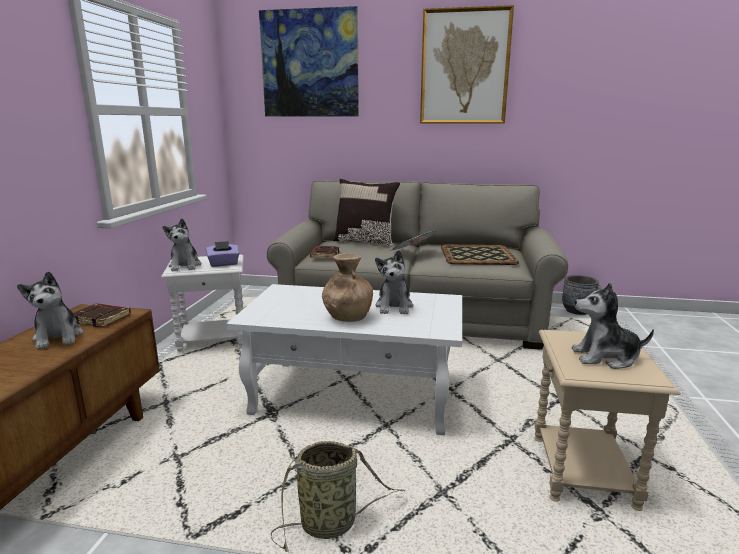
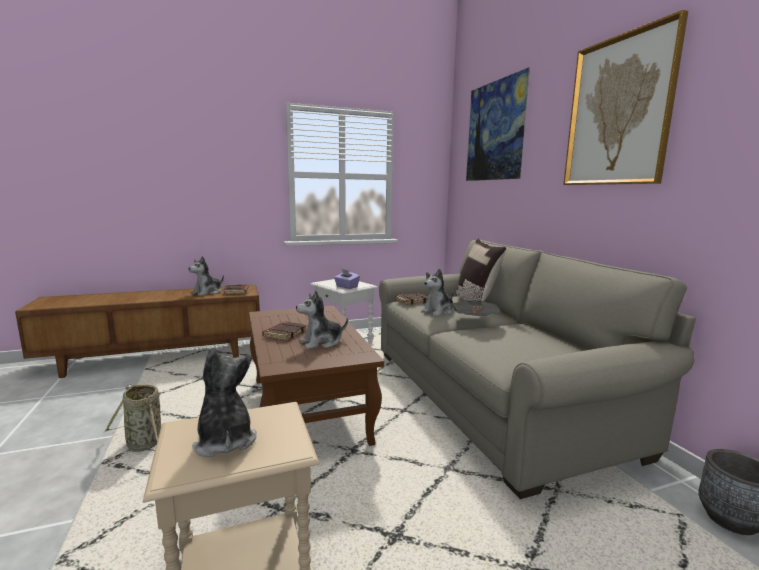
camera: 60 degrees right, 5 degrees down
(185, 266) = (331, 282): plush toy -> plush toy (438, 311)
(347, 316) = (285, 334): brown vase -> brown book
(355, 396) = (308, 410): white coffee table -> brown coffee table
(477, 255) = (519, 346): tray -> none

